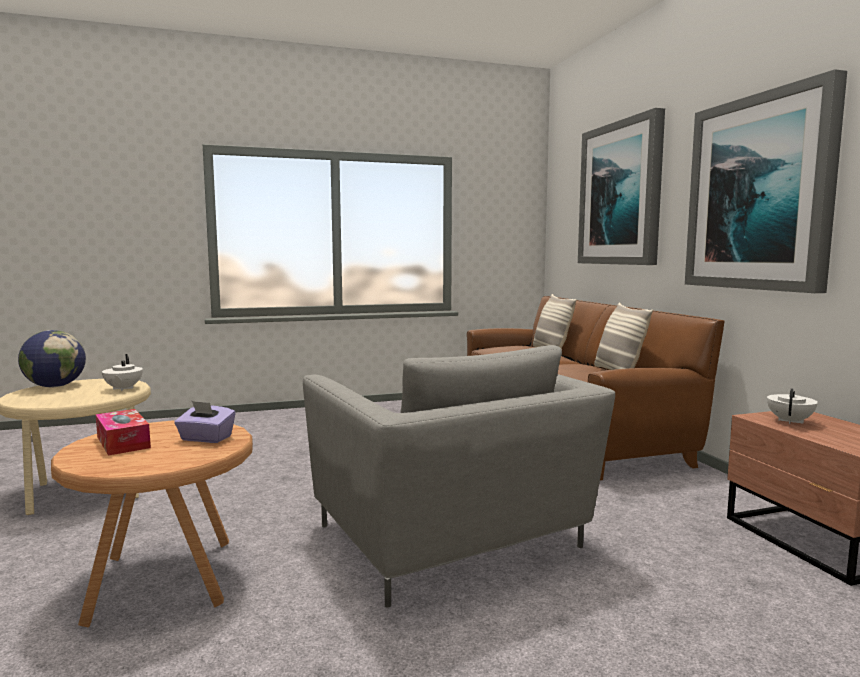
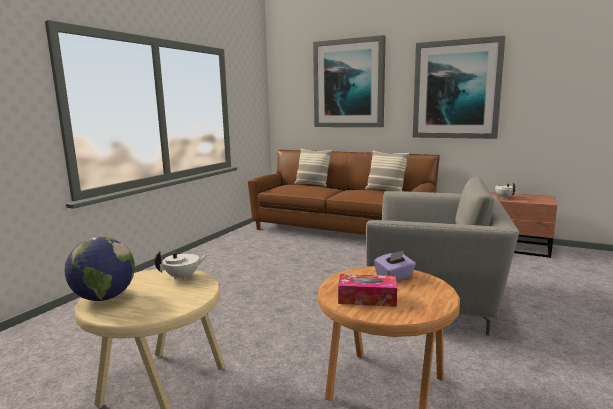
camera: 45 degrees left, 5 degrees up
(123, 389) = (183, 277): white teapot -> white teapot turned 60 degrees counterclockwise

